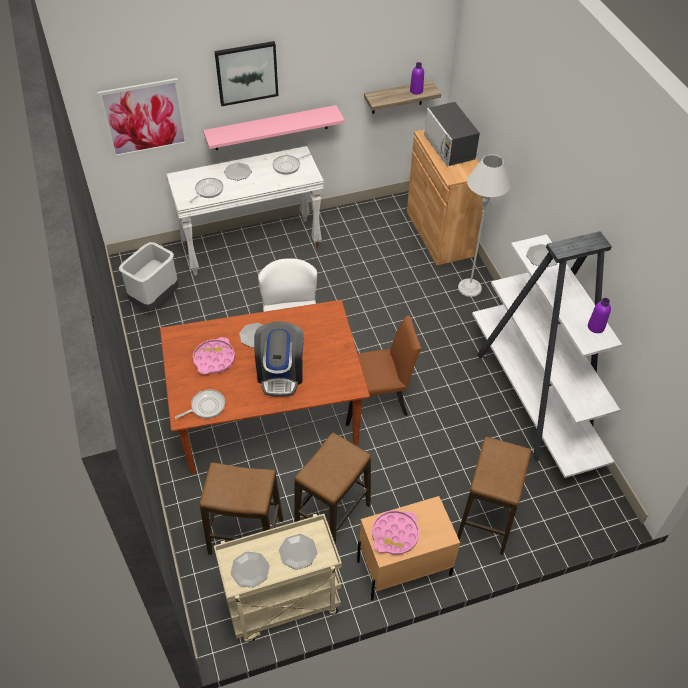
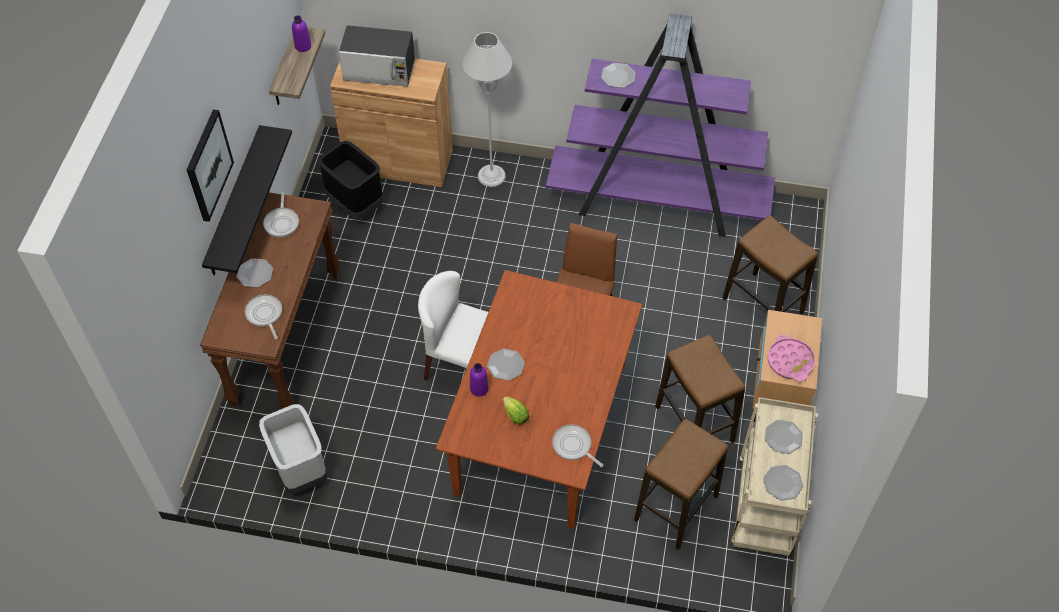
camera: 60 degrees left, 5 degrees up
(144, 118) = (168, 304): picture -> none
(205, 406) = (573, 446): frying pan -> frying pan turned 45 degrees counterclockwise
(214, 359) = (514, 414): pink tray -> lettuce
(252, 245) = (286, 338): white console table -> brown console table
(271, 128) = (234, 203): pink shelf -> black shelf
(280, 373) = (570, 363): coffee machine -> none
(383, 229) = (355, 205): none -> black trash can
(533, 400) = (658, 201): white bookcase -> purple bookcase
(596, 327) = (722, 86): purple bottle -> purple bottle (479, 389)

